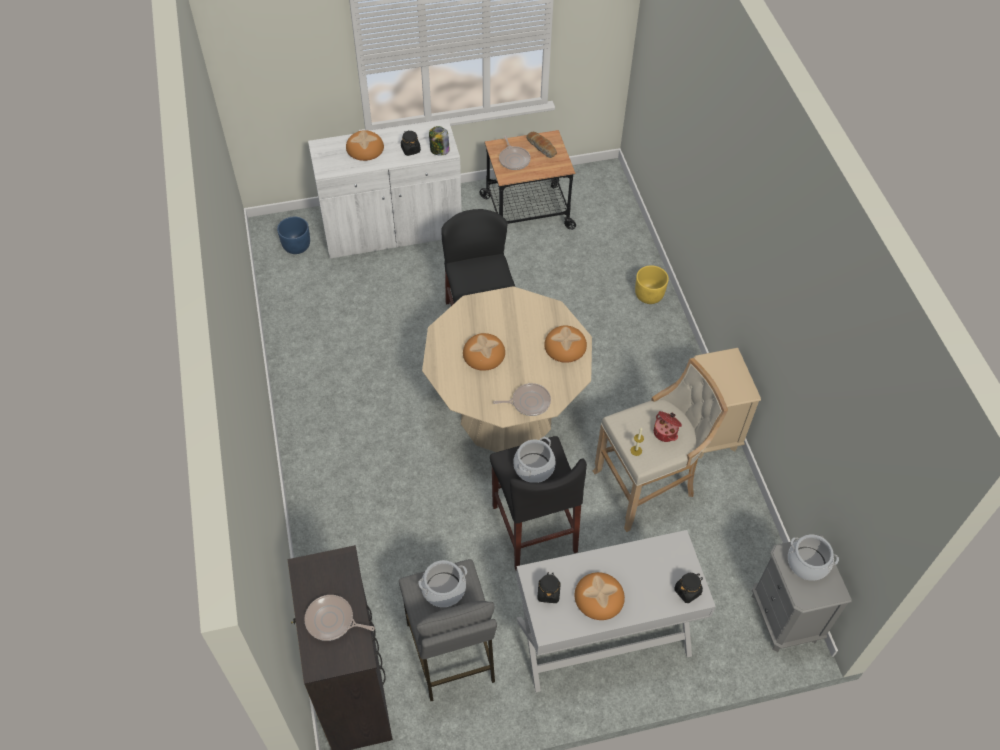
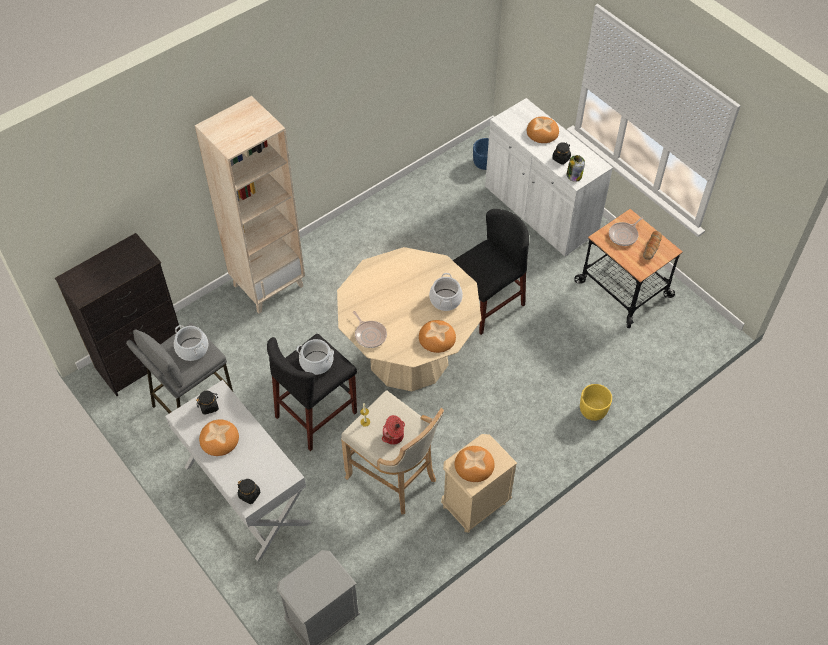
camera: 65 degrees right, 0 degrees up
(327, 510) = (268, 285): none -> beige bookcase
(332, 621) = (101, 273): frying pan -> none
(484, 353) = (399, 290): bread -> bread (474, 465)
(807, 563) = (323, 579): cooking pot -> cooking pot (445, 300)

